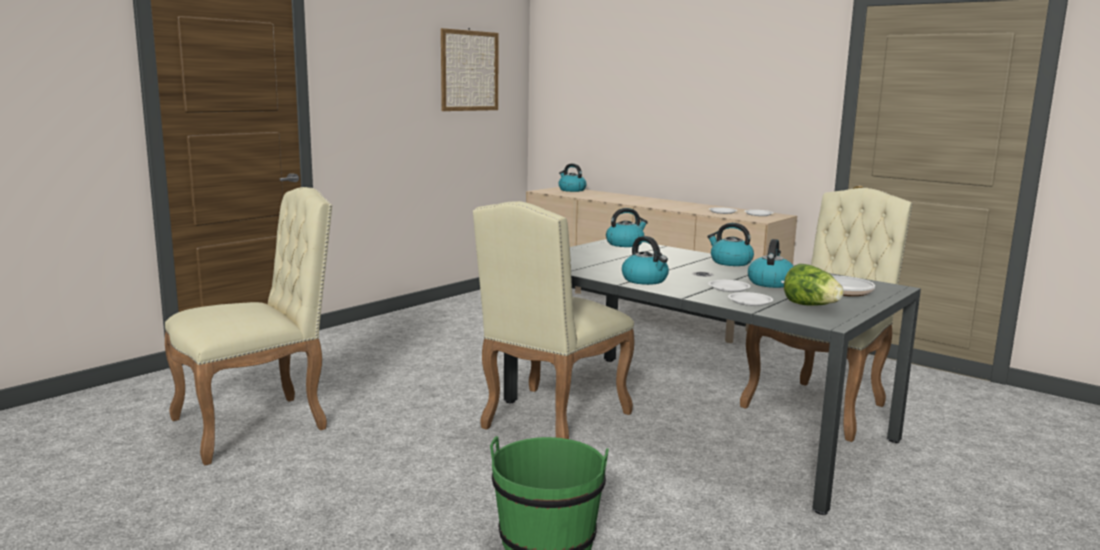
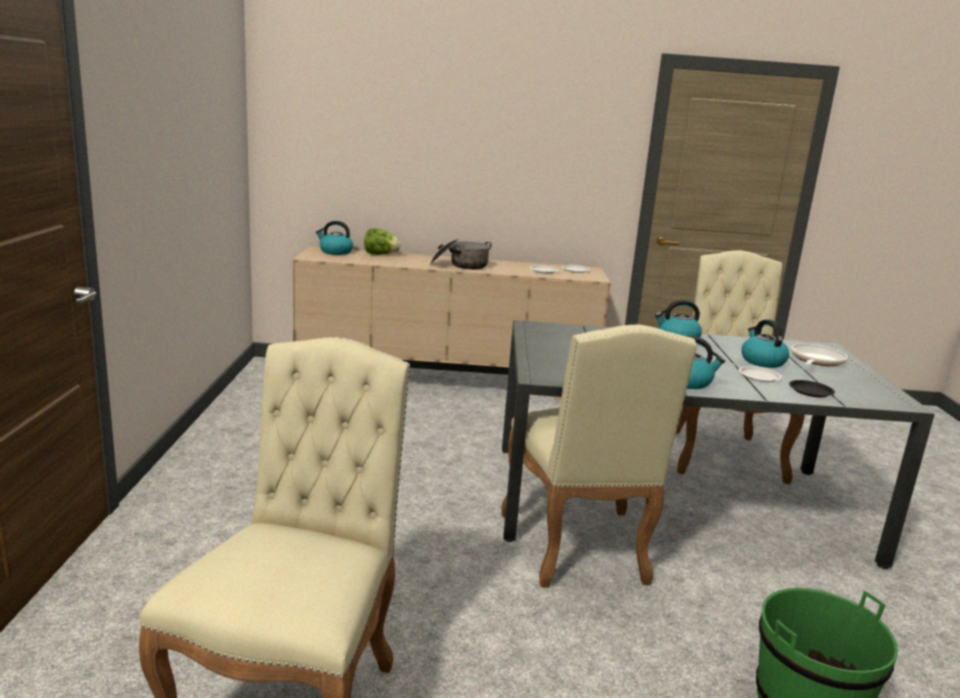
camera: 40 degrees left, 5 degrees up
(469, 69) = (211, 104): picture -> none
(625, 244) = (548, 329): kettle -> none
(652, 203) = (460, 265): none -> cooking pot
(749, 302) = (810, 391): white plate -> black plate
(810, 306) = (847, 385): lettuce -> lettuce (380, 254)

